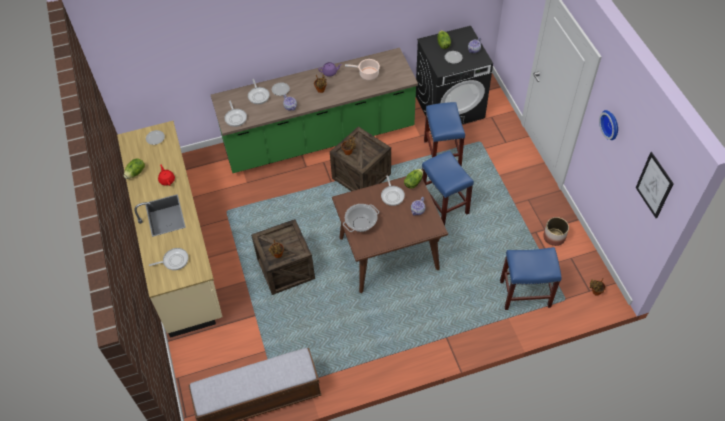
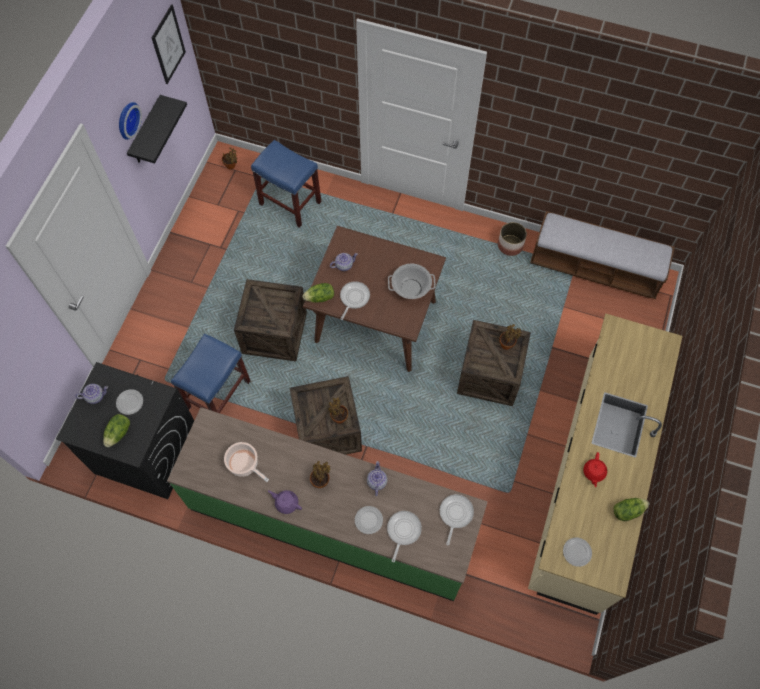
camera: 145 degrees left, 10 degrees up
(174, 260) = (636, 359): frying pan -> none
(445, 205) = (274, 333): blue stool -> crate
(554, 237) = (210, 232): planter -> planter (510, 245)
(611, 160) = (146, 132): none -> black shelf

